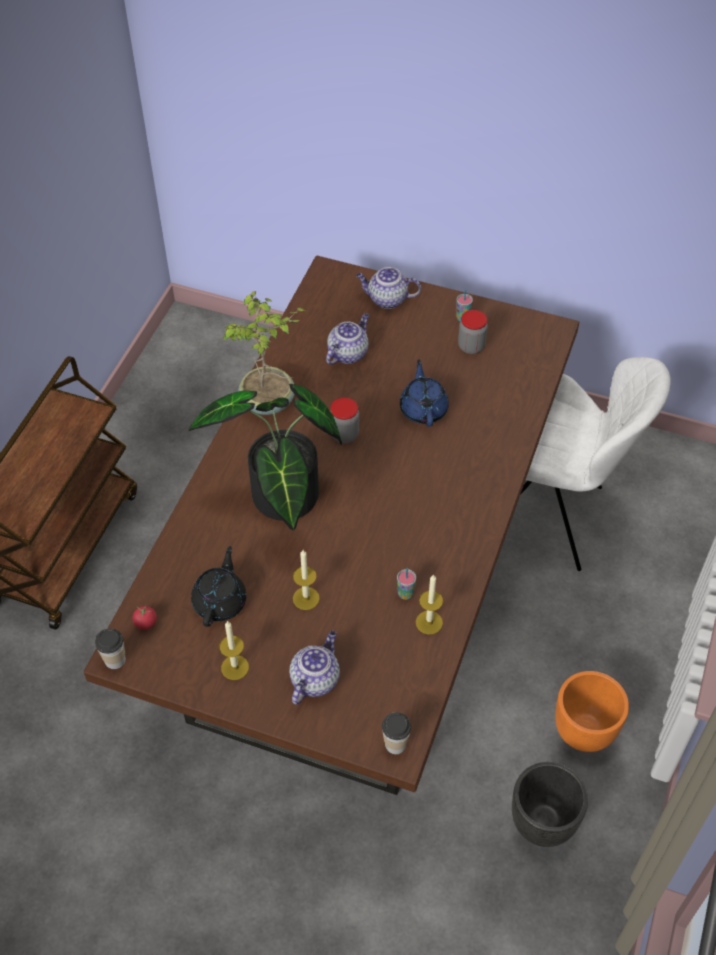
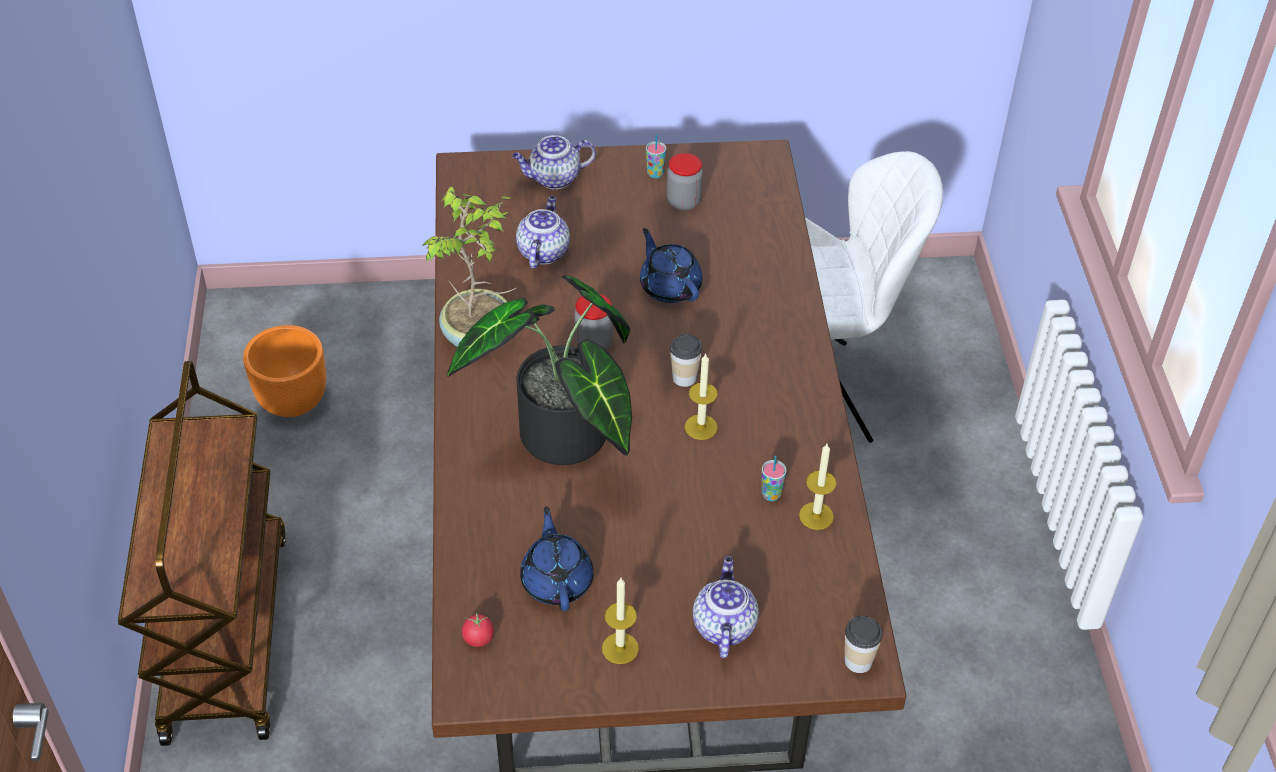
camera: 25 degrees left, 5 degrees down
(115, 660) = (465, 695): cup -> cup (684, 378)
(220, 601) = (557, 580): black teapot -> blue teapot
(306, 598) = (658, 540): candle -> candle (701, 427)
(543, 823) = (982, 732): black planter -> none
(585, 730) = (972, 613): orange planter -> orange planter (294, 401)

